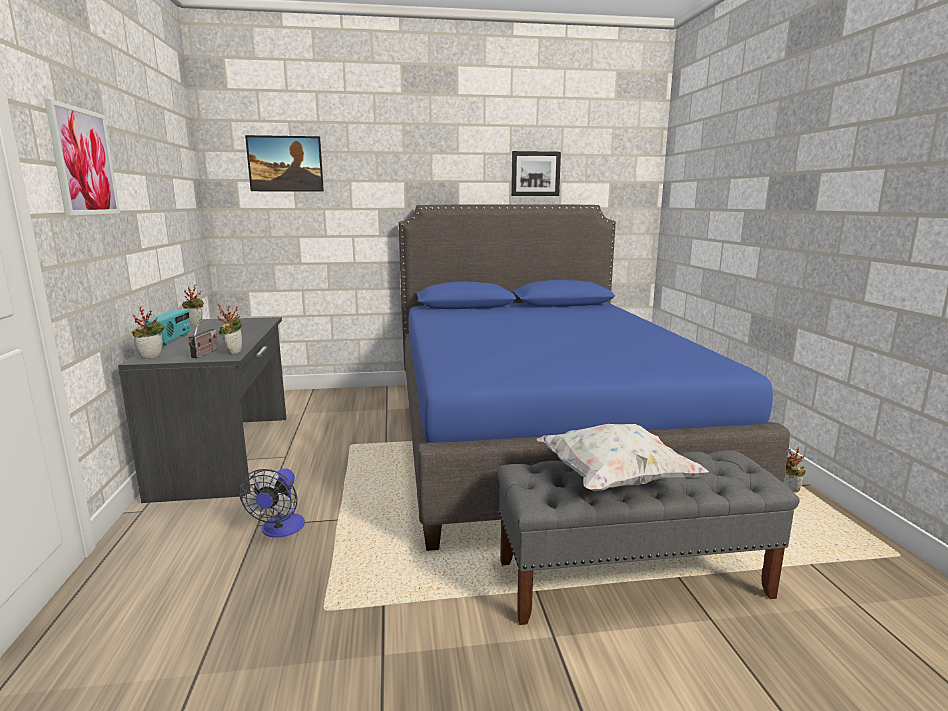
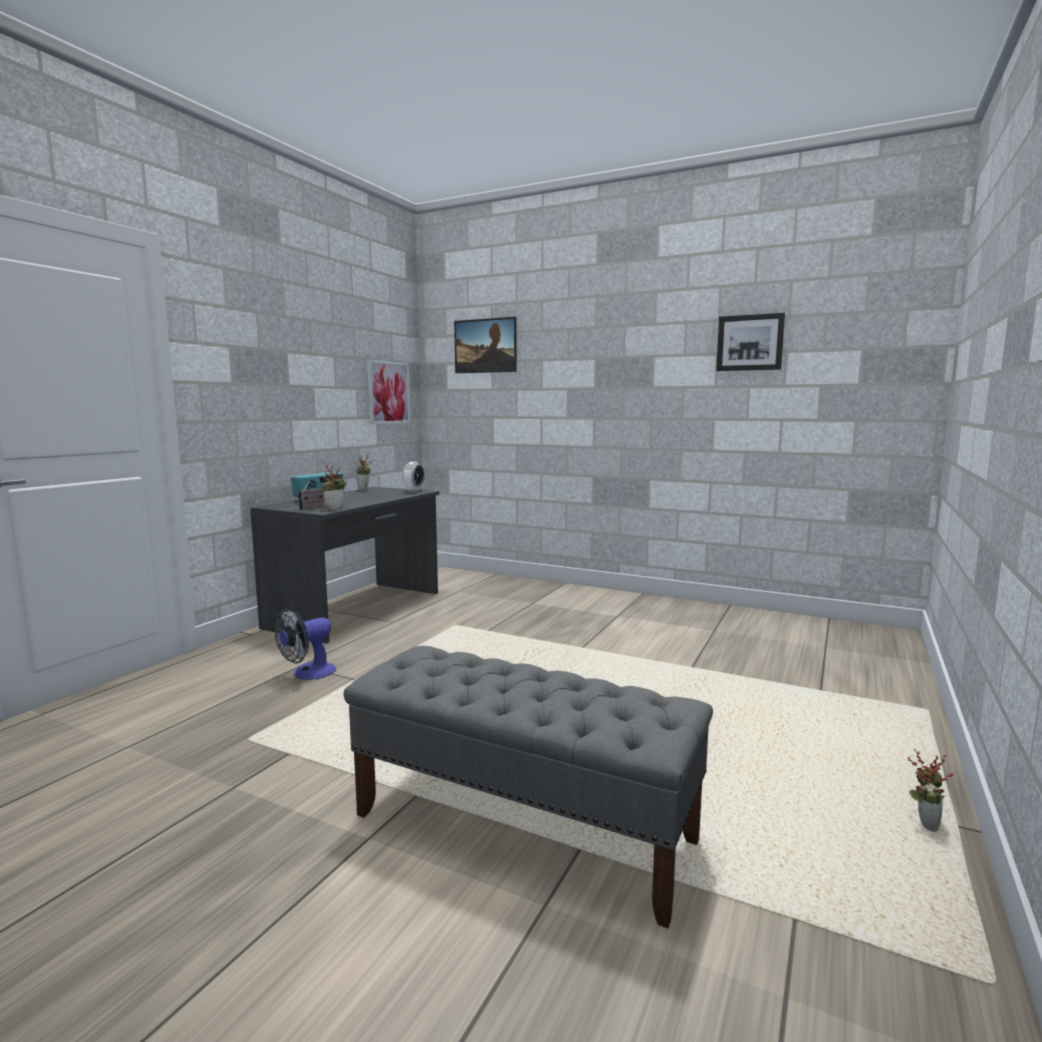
camera: 35 degrees right, 5 degrees down
(83, 162) = (246, 344): picture -> picture (388, 392)
(152, 356) = (281, 505): potted plant -> none
(257, 320) = (413, 491): none -> alarm clock
(539, 436) = (650, 663): blue bed -> none
(614, 480) = (485, 685): white pillow -> none

